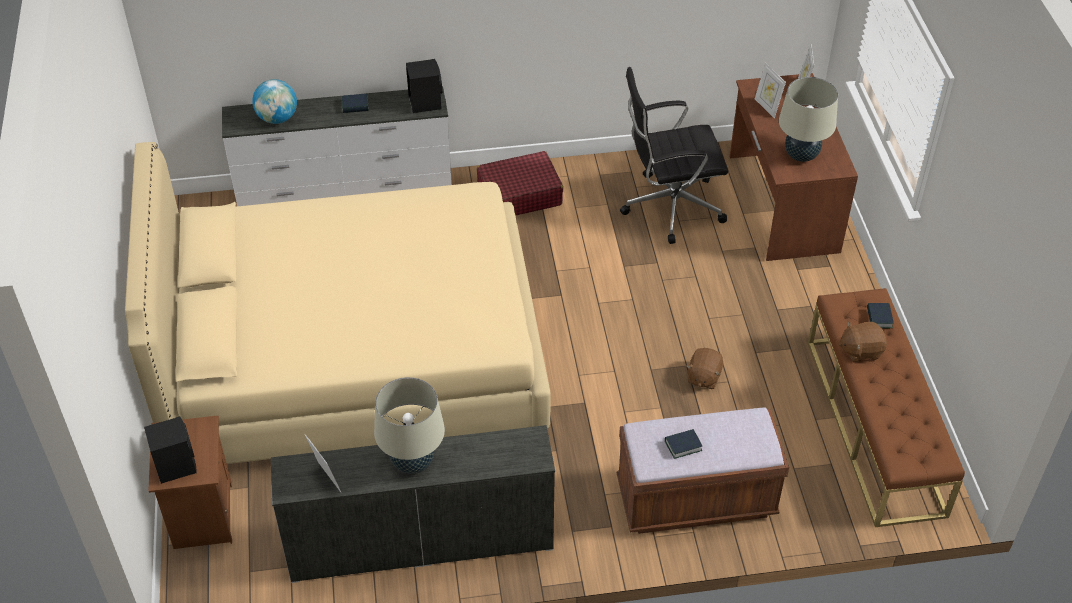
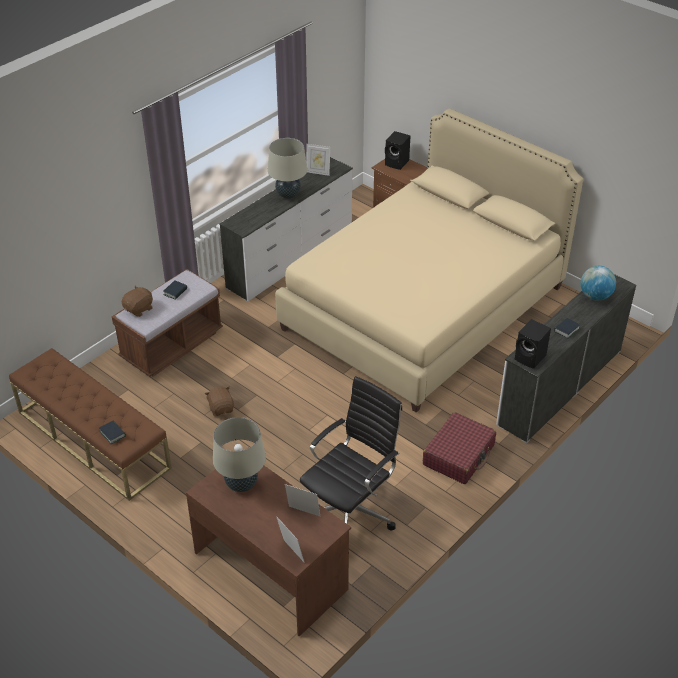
camera: 140 degrees right, 5 degrees down
(860, 350) = (112, 407): brown plush toy -> brown plush toy (139, 309)

